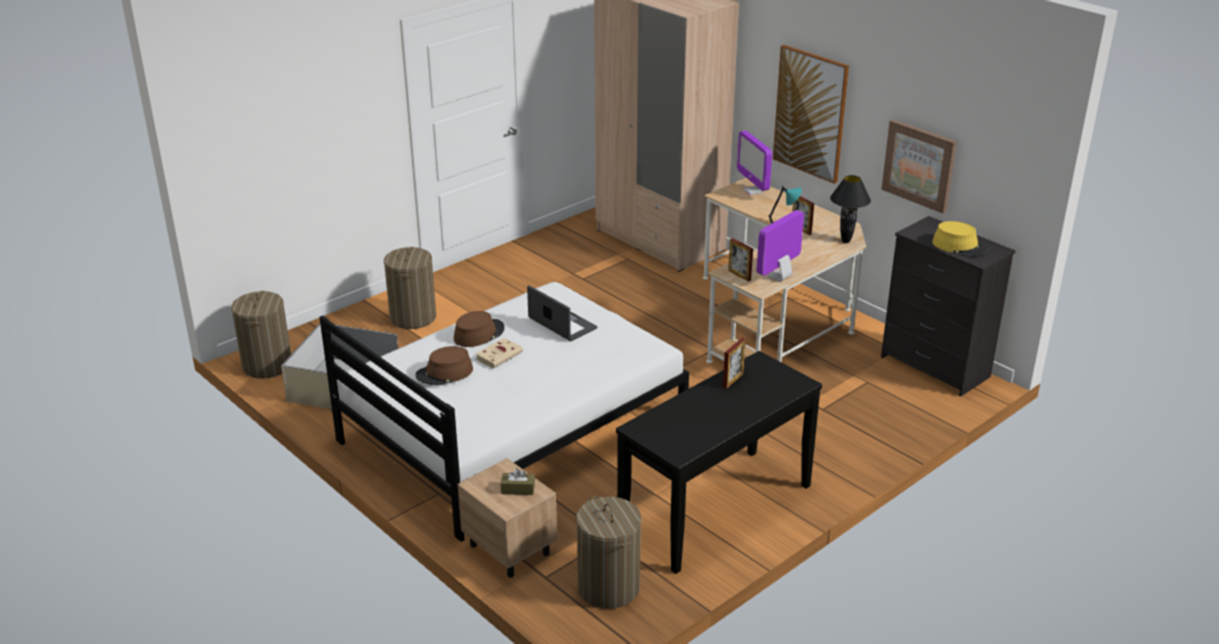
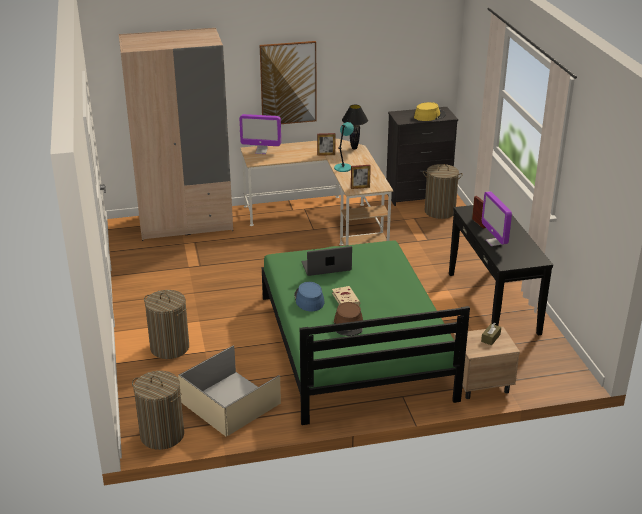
camera: 60 degrees left, 0 degrees up
(479, 334) = (308, 299): brown hat -> blue hat
(513, 427) = (353, 346): white bed -> green bed
(608, 587) = (539, 360): laundry basket -> laundry basket (439, 211)
(779, 276) = (373, 177): monitor -> monitor (494, 242)
(919, 165) = (376, 84): picture -> none

